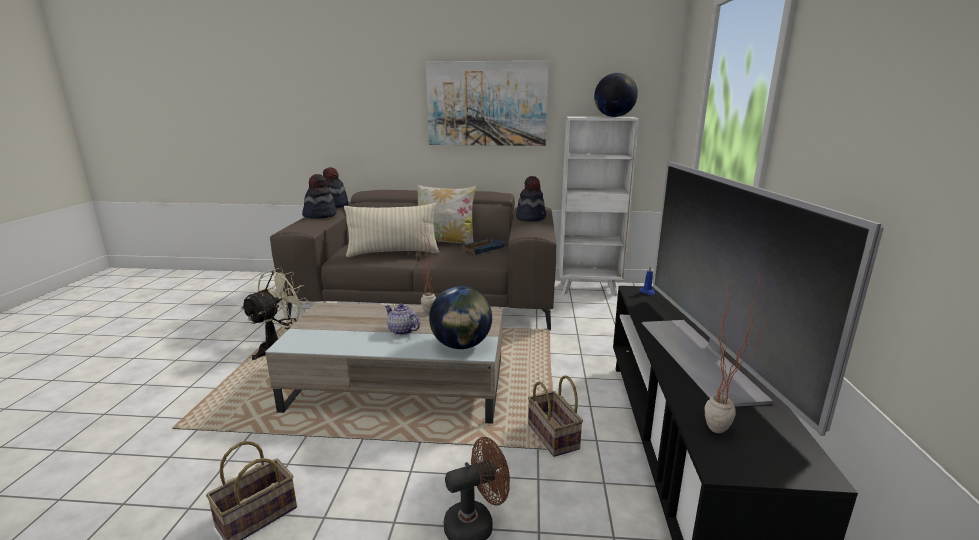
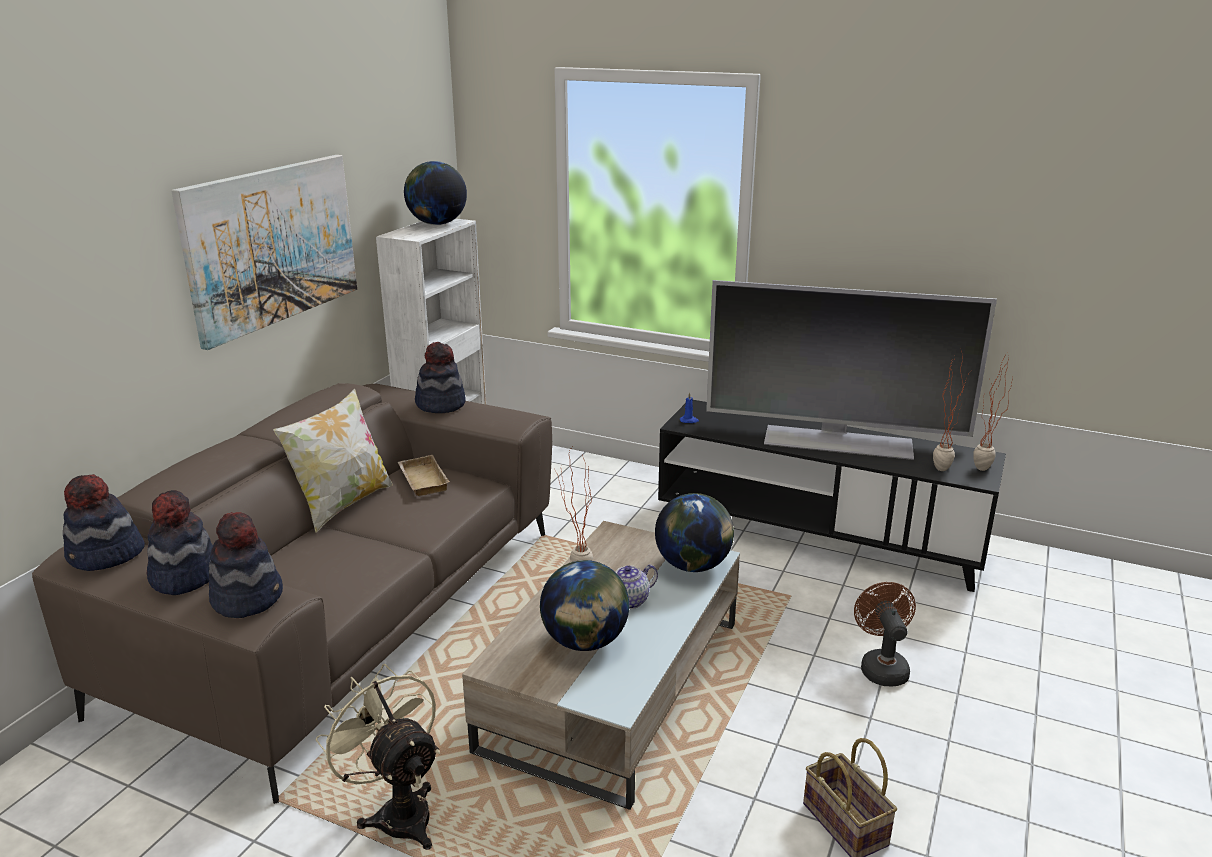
camera: 70 degrees left, 5 degrees up
(303, 224) = (248, 598): none -> hat
(351, 325) = (585, 642): none -> globe
(393, 253) = (351, 558): beige pillow -> none
(482, 249) = (421, 480): blue tray -> beige tray
(554, 437) = (770, 592): basket -> none
(752, 466) = (981, 471): none -> potted plant

